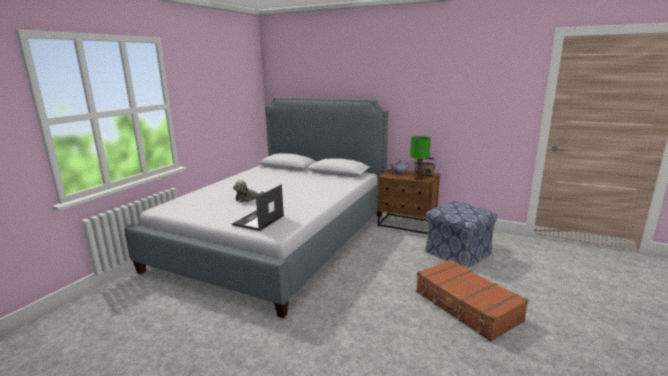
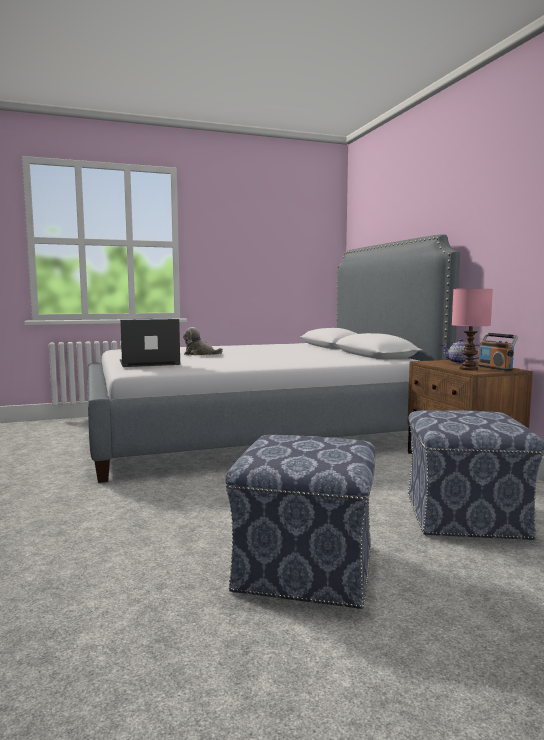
camera: 45 degrees right, 10 degrees down
(418, 178) = (467, 369): green table lamp -> pink table lamp
(466, 306) = (305, 569): brown suitcase -> ottoman

